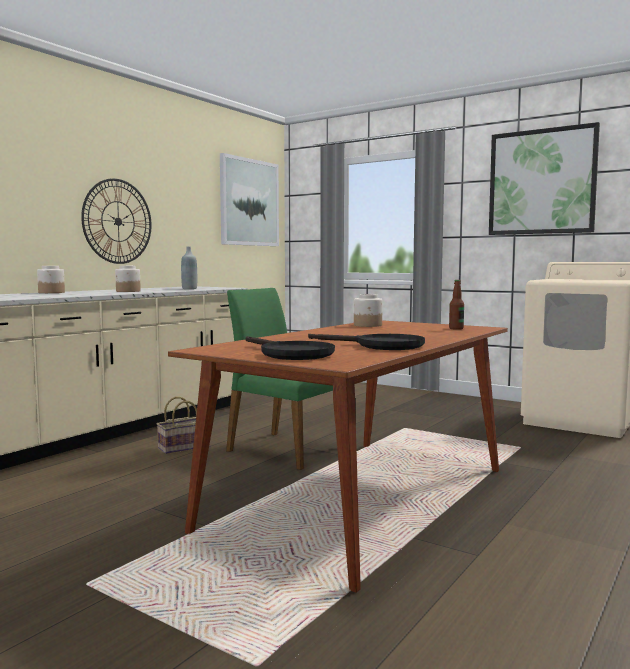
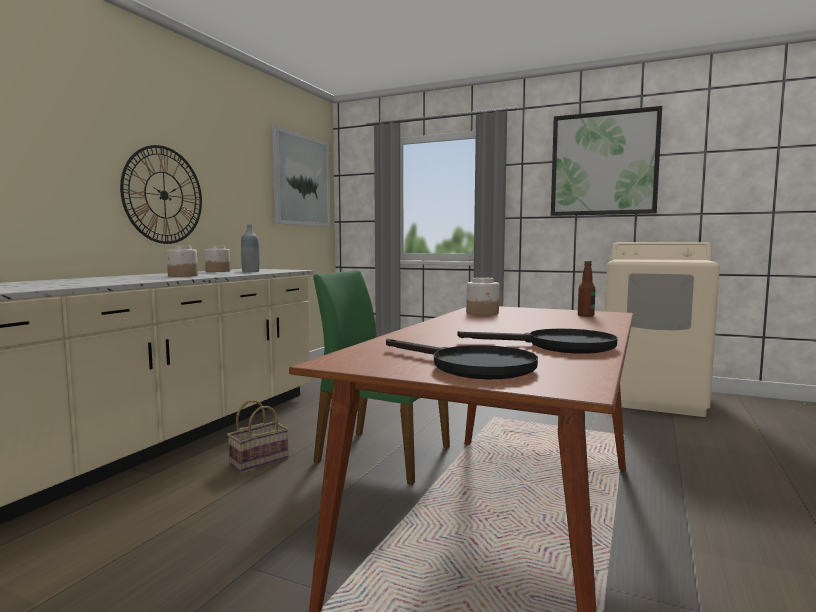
camera: 10 degrees left, 0 degrees up
(52, 292) = (86, 278): jar -> jar (218, 271)

